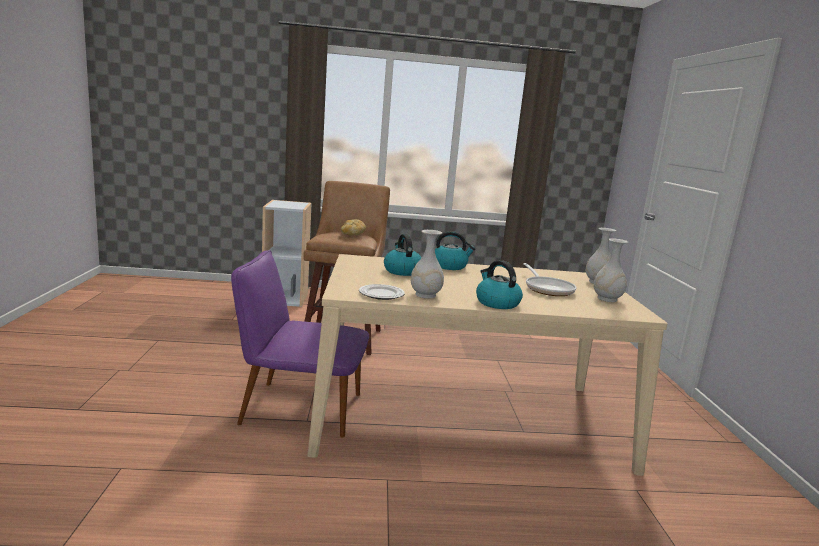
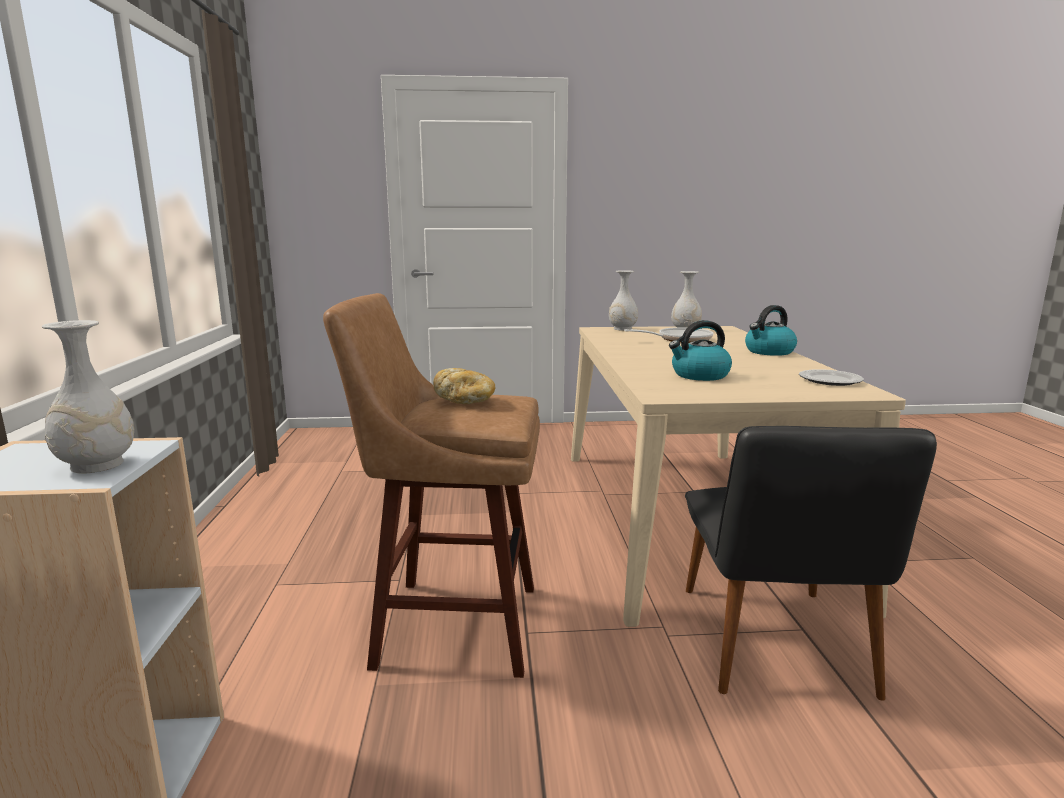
camera: 90 degrees left, 0 degrees up
(302, 408) = (772, 638): purple chair -> black chair
(425, 295) = (793, 368): white vase -> white vase (96, 465)
(449, 266) = (633, 361): kettle -> none

